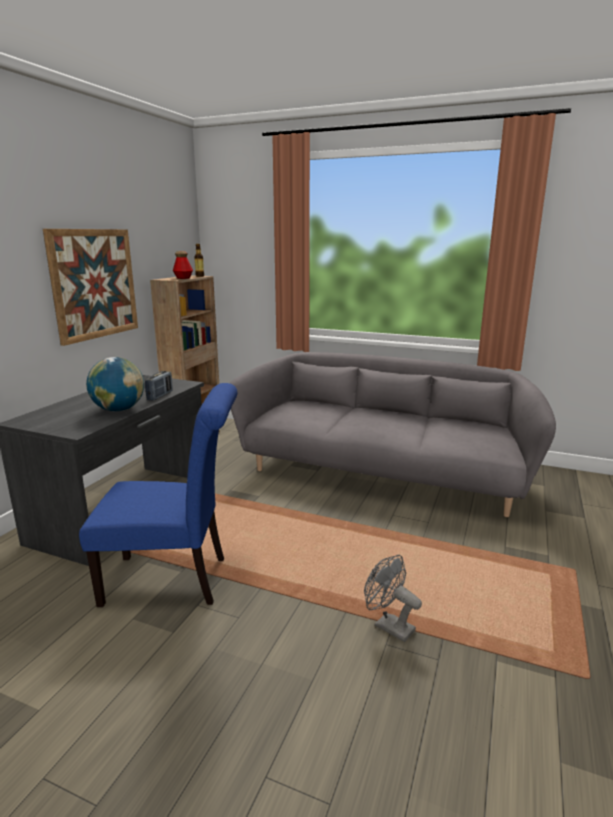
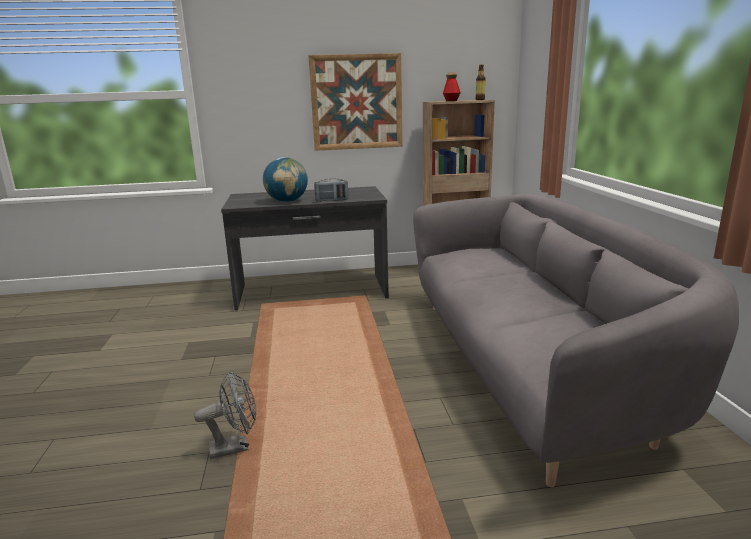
camera: 60 degrees right, 0 degrees up
(174, 580) = (238, 338): blue chair -> none
(388, 626) = (235, 447): grey fan -> grey fan turned 60 degrees clockwise

